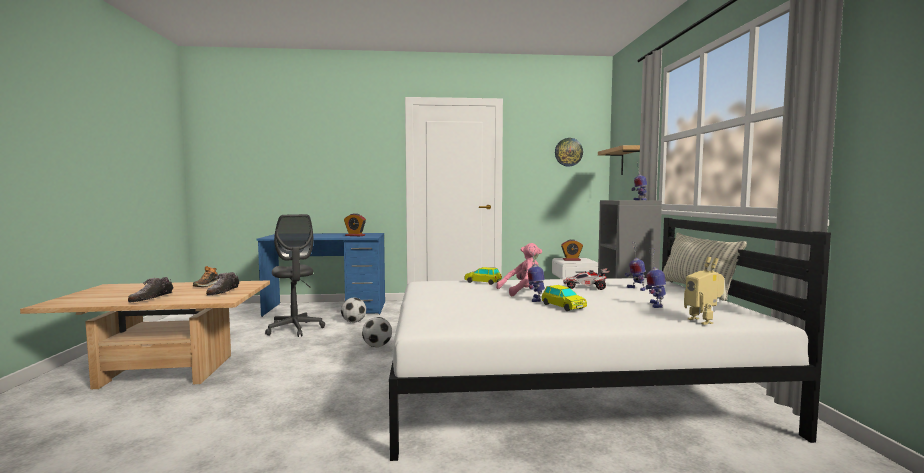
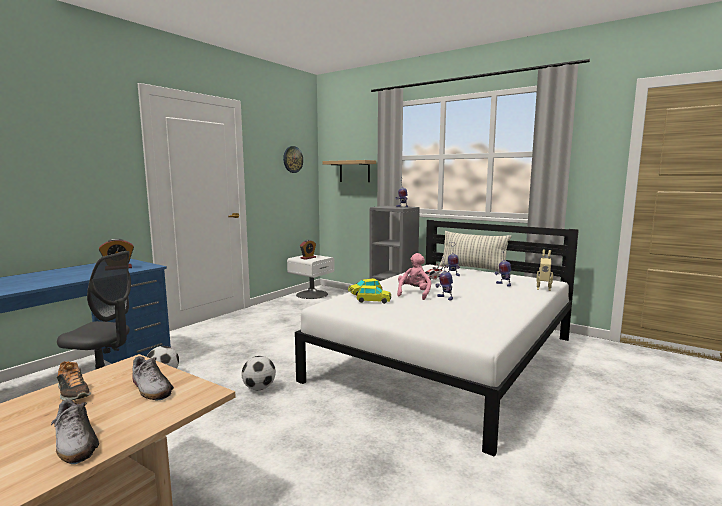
camera: 50 degrees left, 5 degrees up
(563, 306) = (476, 298): toy car -> toy car (374, 301)

